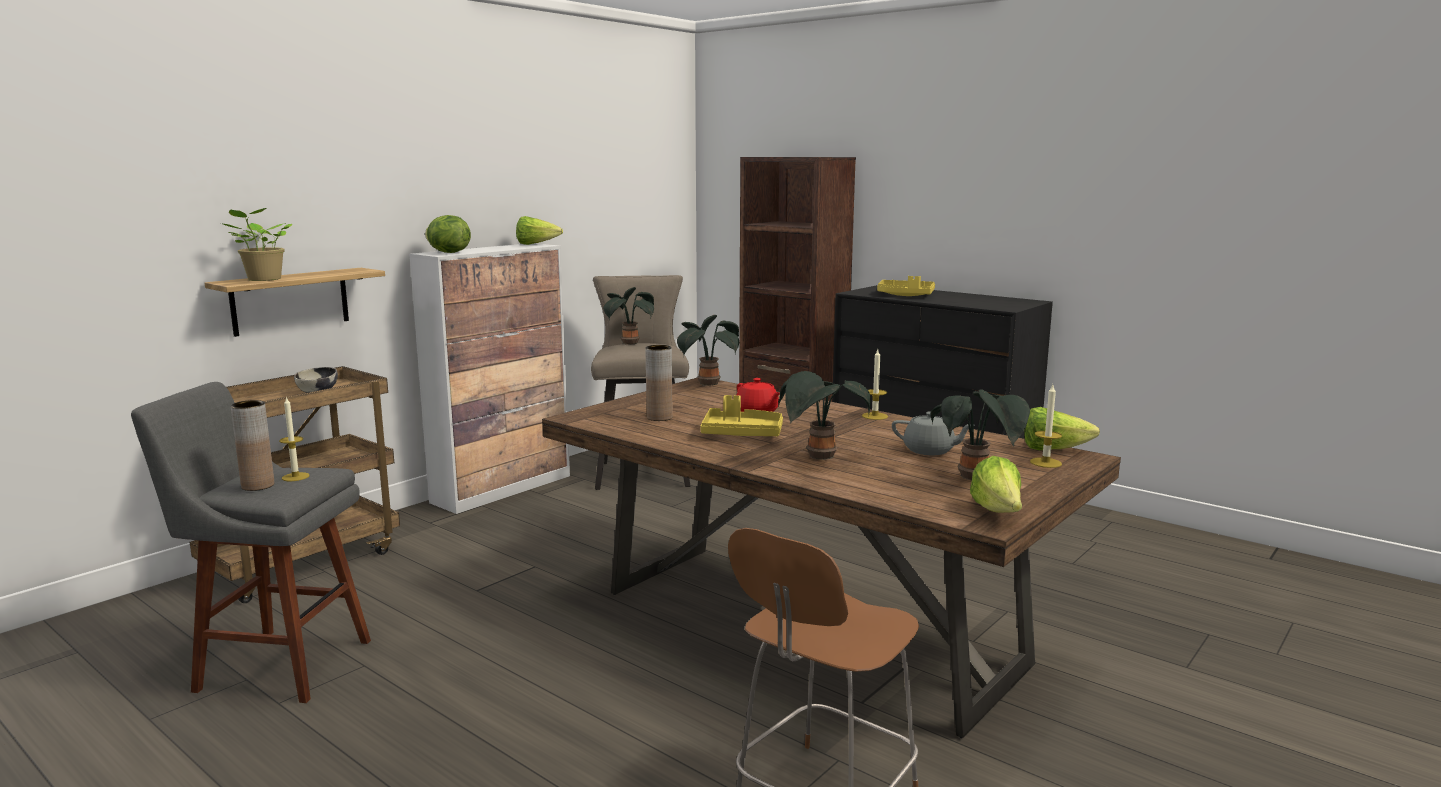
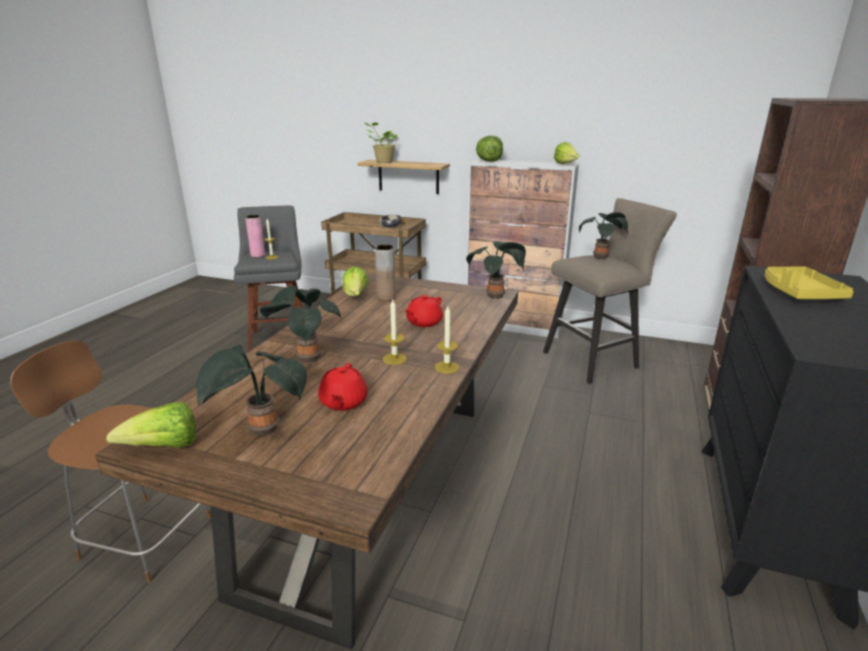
camera: 70 degrees right, 10 degrees up
(258, 486) = (258, 255): brown vase -> pink vase
(742, 434) = (359, 326): yellow tray -> none
(930, 451) = (343, 402): grey teapot -> red teapot
(1045, 463) = (323, 471): candle -> candle (394, 359)
(1053, 450) = (375, 476): lettuce -> lettuce (356, 296)

